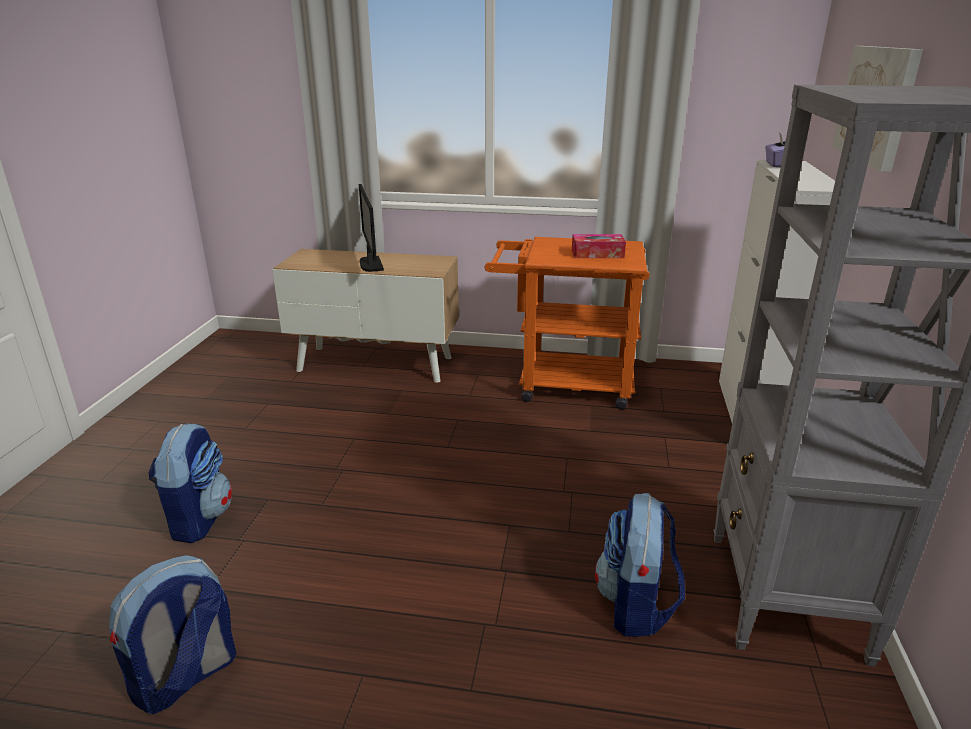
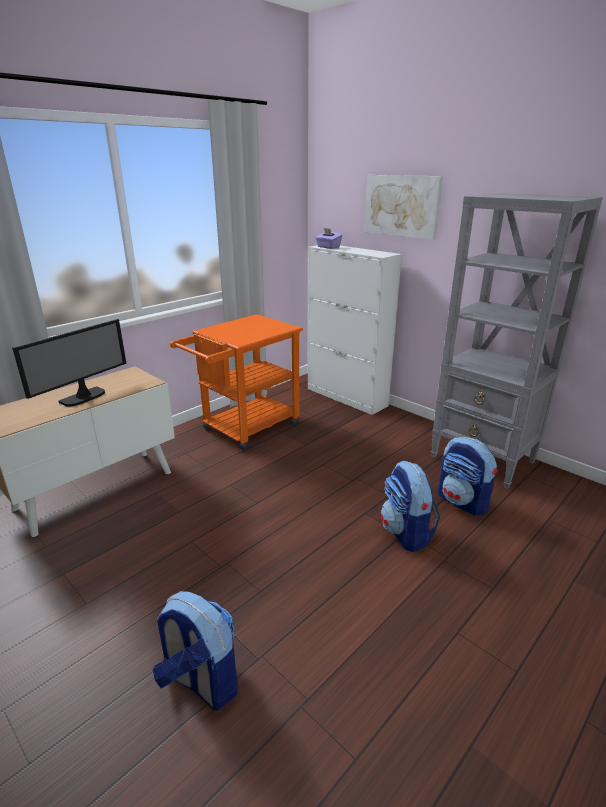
camera: 55 degrees left, 0 degrees up
(186, 678) = (407, 744): backpack -> backpack (406, 533)
(370, 264) = (84, 397): monitor -> monitor turned 75 degrees counterclockwise
(597, 254) = (258, 328): tissue box -> none

